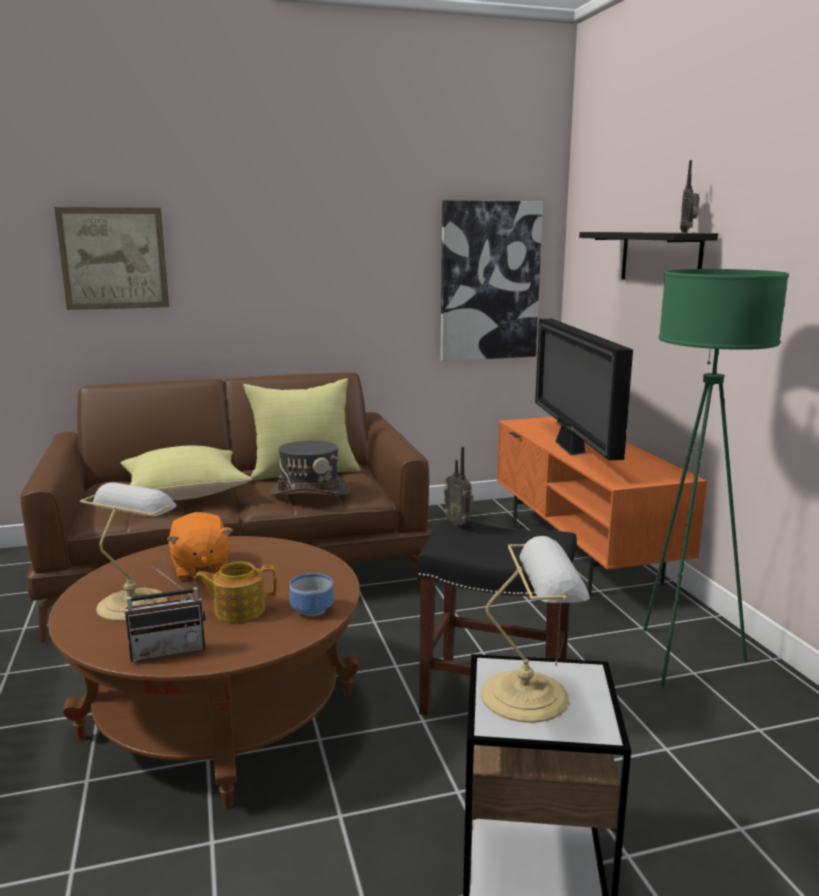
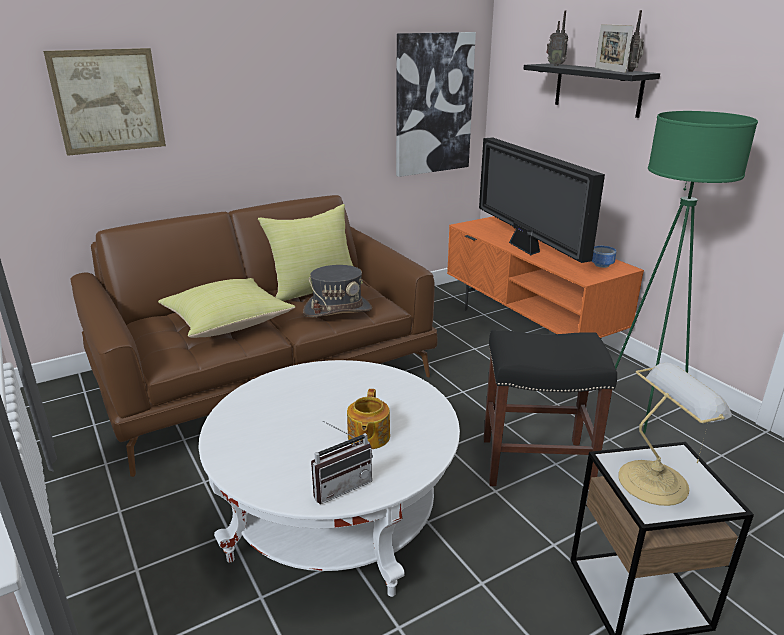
camera: 15 degrees left, 10 degrees up
(135, 602) = (273, 444): table lamp -> none
(200, 568) = (302, 400): orange plush toy -> none
(220, 714) = (336, 515): brown coffee table -> white coffee table
(238, 610) = (368, 437): teapot -> teapot turned 60 degrees counterclockwise
(312, 611) = (428, 428): bowl -> bowl (602, 265)
(459, 523) = (511, 335): radio -> radio (555, 65)
(662, 232) = (610, 70): none -> picture frame

